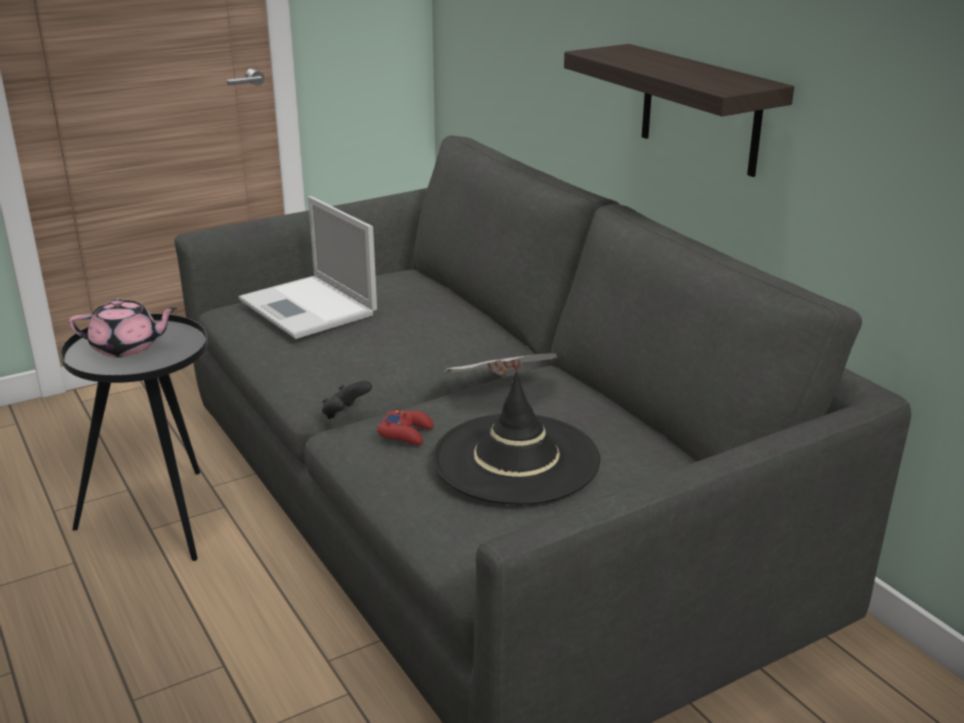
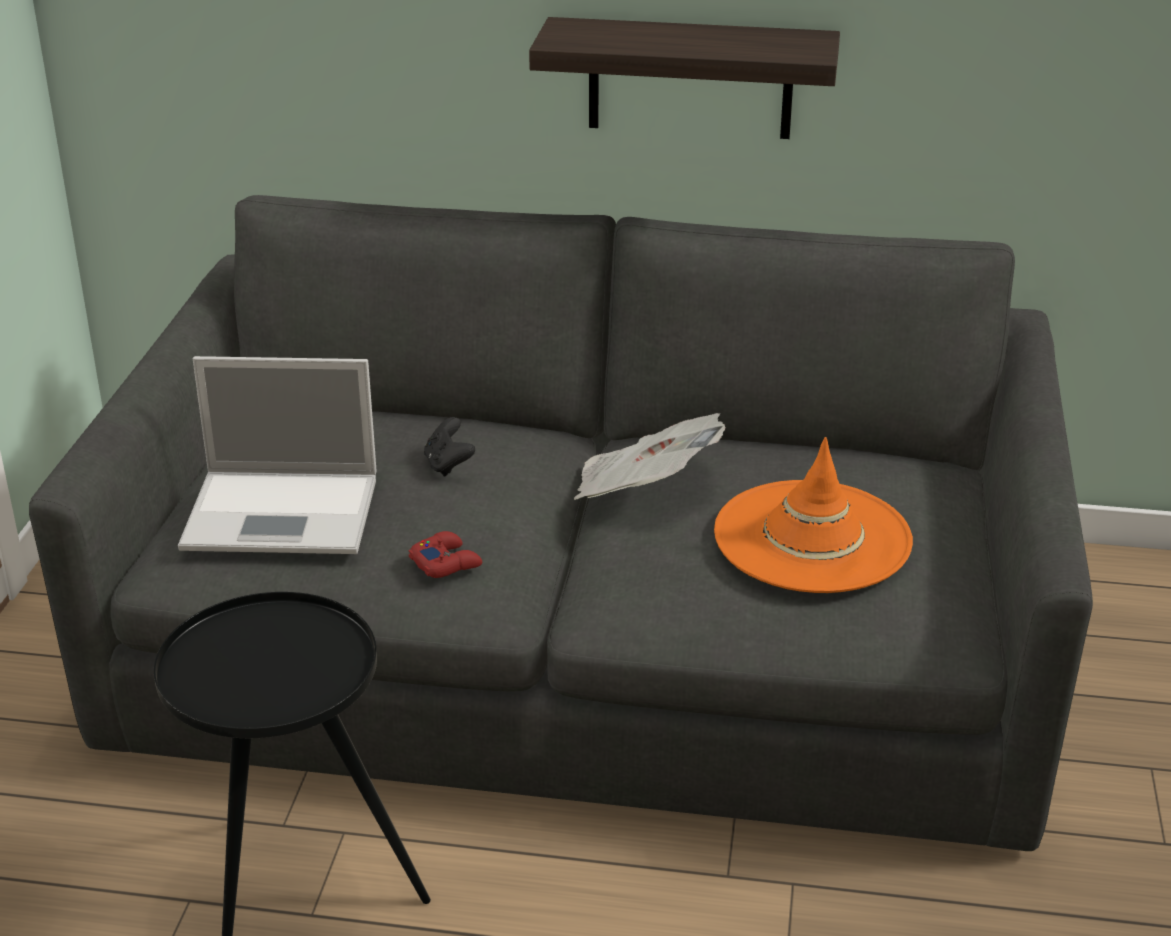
camera: 50 degrees left, 5 degrees up
(127, 347) = (254, 670): pink teapot -> none
(345, 414) = (557, 600): black game controller -> black game controller (448, 465)
(406, 433) = (672, 576): red game controller -> red game controller (446, 562)
(516, 459) = (812, 537): black hat -> orange hat

